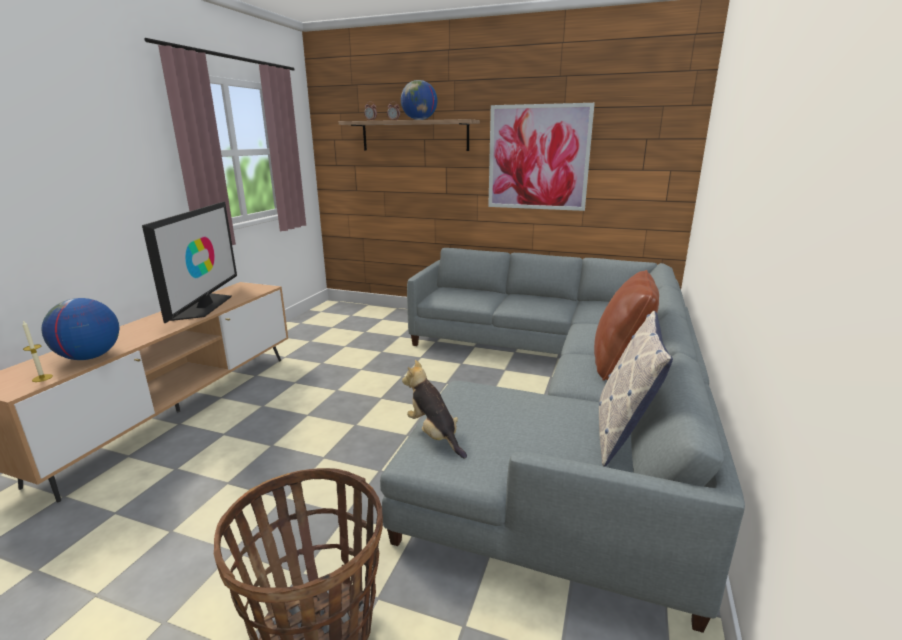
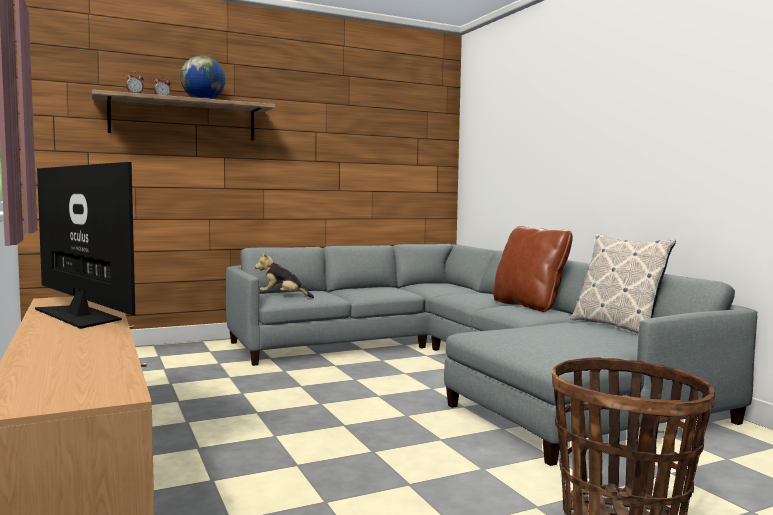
camera: 45 degrees left, 15 degrees down
(42, 378) = (107, 383): candle -> none
(89, 357) = (98, 362): globe -> none
(434, 435) = (534, 352): plush toy -> plush toy (283, 296)
(538, 158) = (328, 151): picture -> none

